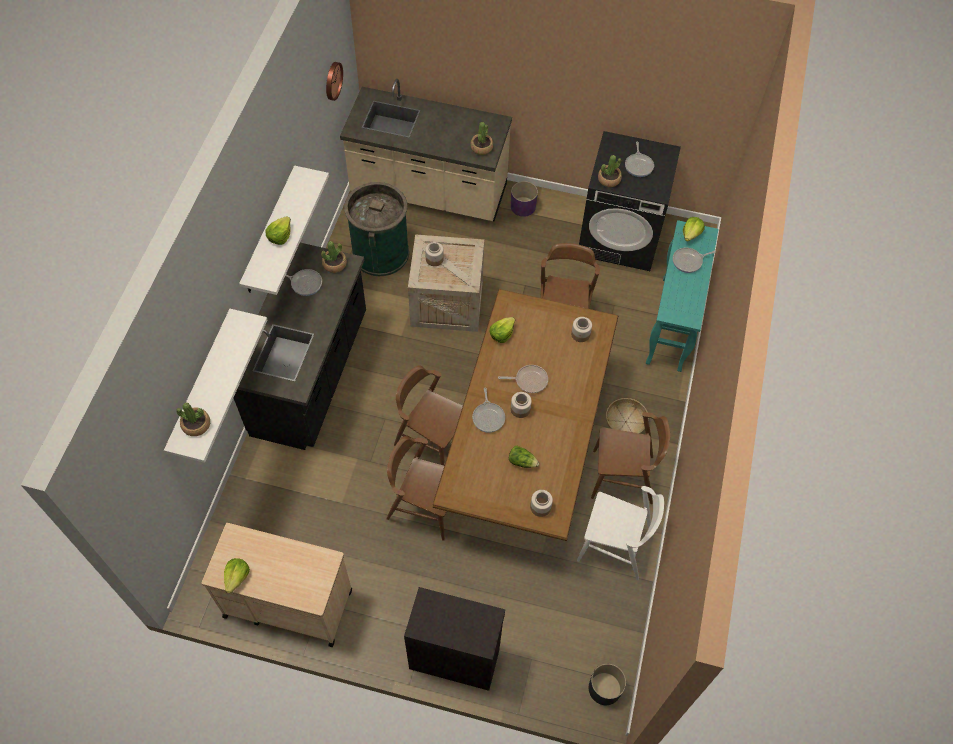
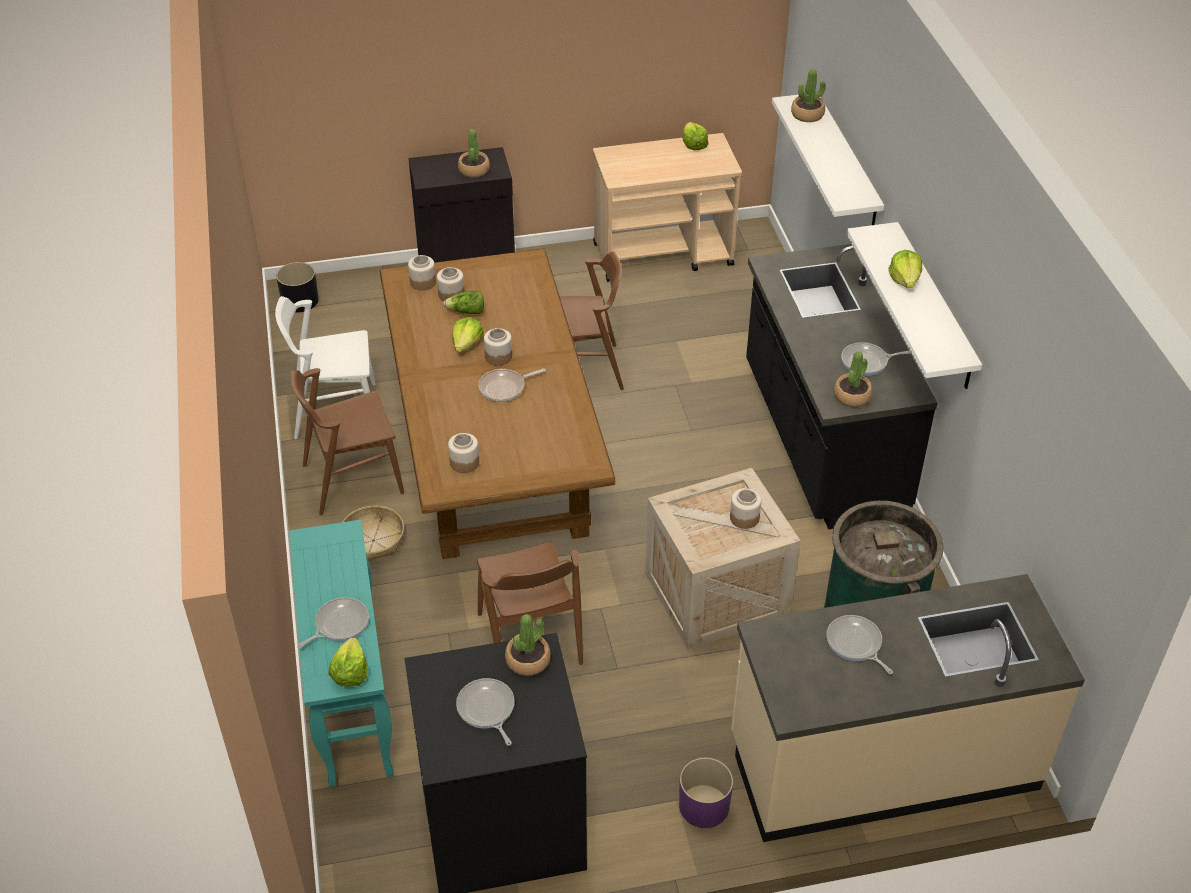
camera: 155 degrees right, 15 degrees down
(332, 80) = (1065, 500): wall clock -> none
(432, 439) = (617, 431): brown chair -> none
(481, 147) = (785, 649): potted plant -> potted plant (473, 170)
(488, 417) = (533, 337): frying pan -> frying pan (855, 644)
(502, 334) = (573, 425): lettuce -> lettuce (467, 344)
(525, 484) = (451, 295): none -> jar

